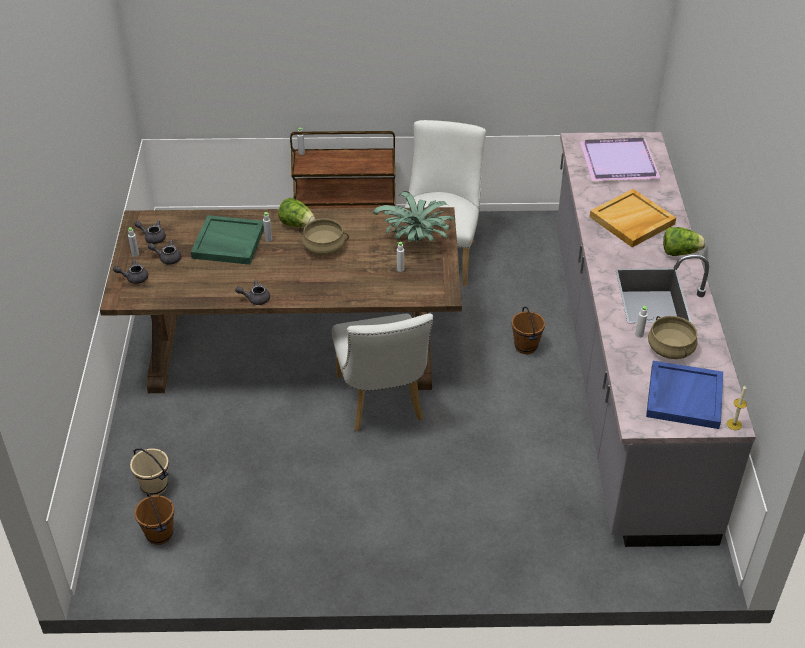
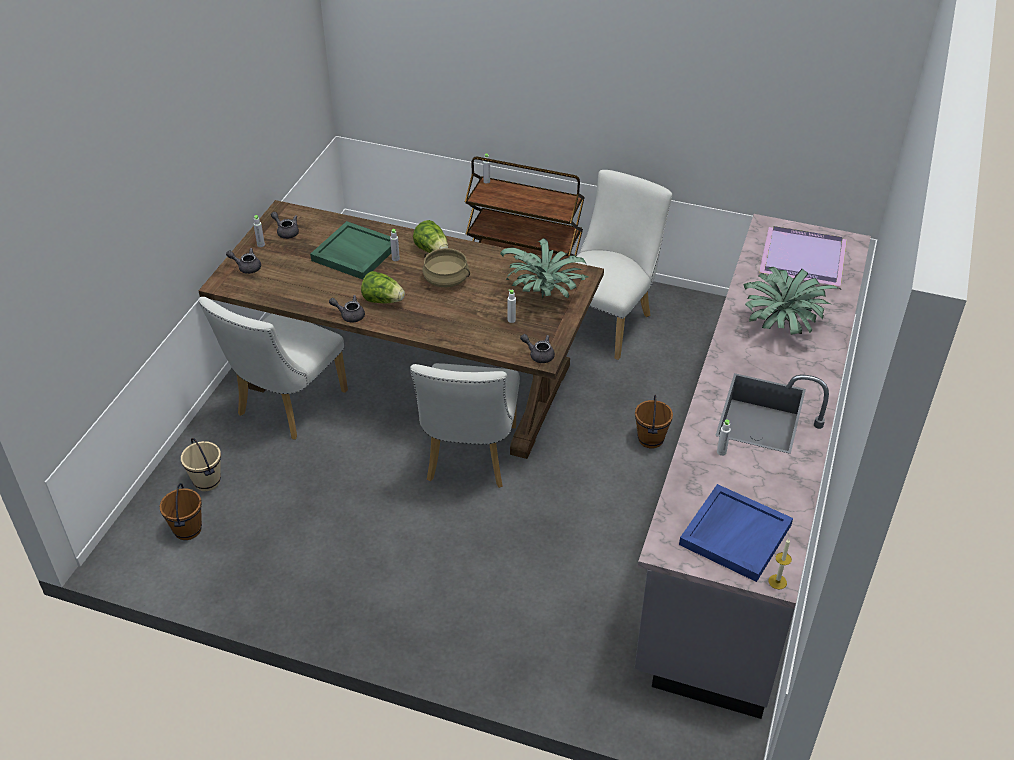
camera: 20 degrees right, 0 degrees up
(167, 258) = (288, 255): grey teapot -> grey teapot (539, 354)
(193, 401) = (286, 407): none -> white chair
(632, 221) = (782, 325): beige tray -> potted plant
(670, 349) = (748, 476): beige cooking pot -> none
(680, 252) = (819, 373): lettuce -> lettuce (383, 300)

